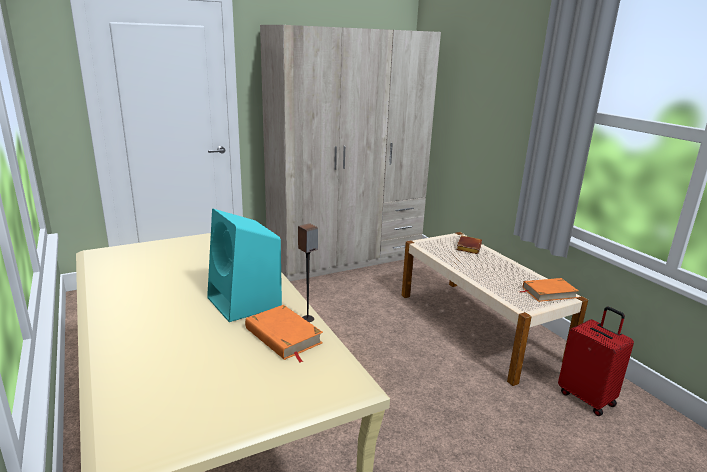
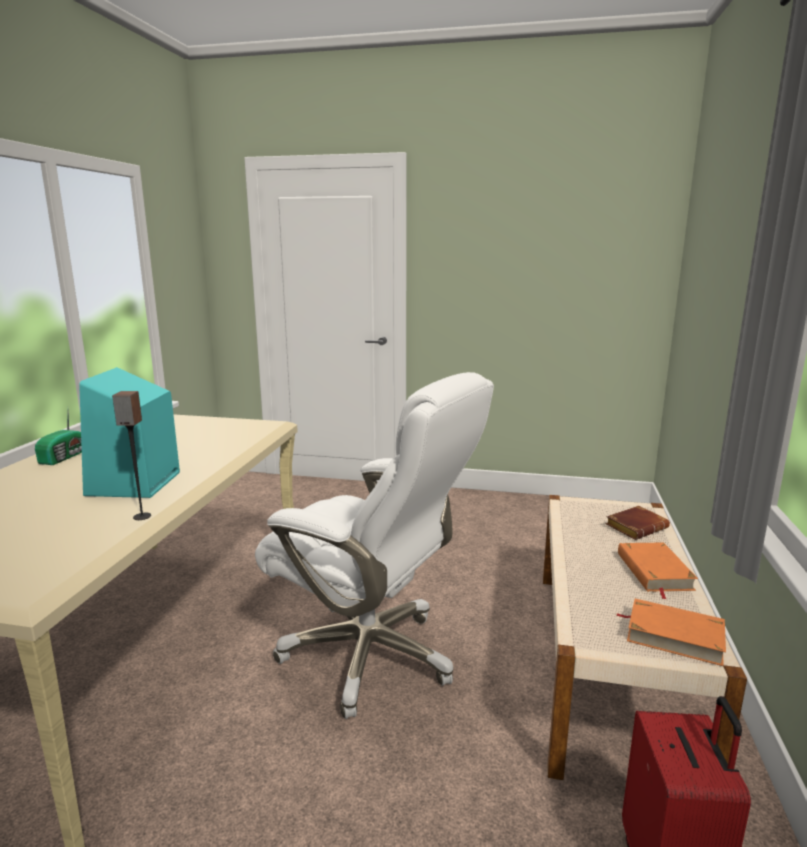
camera: 40 degrees right, 5 degrees down
(127, 302) = (65, 457): none -> radio
(283, 336) = (87, 524): orange book -> orange book (654, 572)
(345, 258) = (528, 511): beige wardrobe -> none
(373, 374) = (372, 659): none -> white office chair

